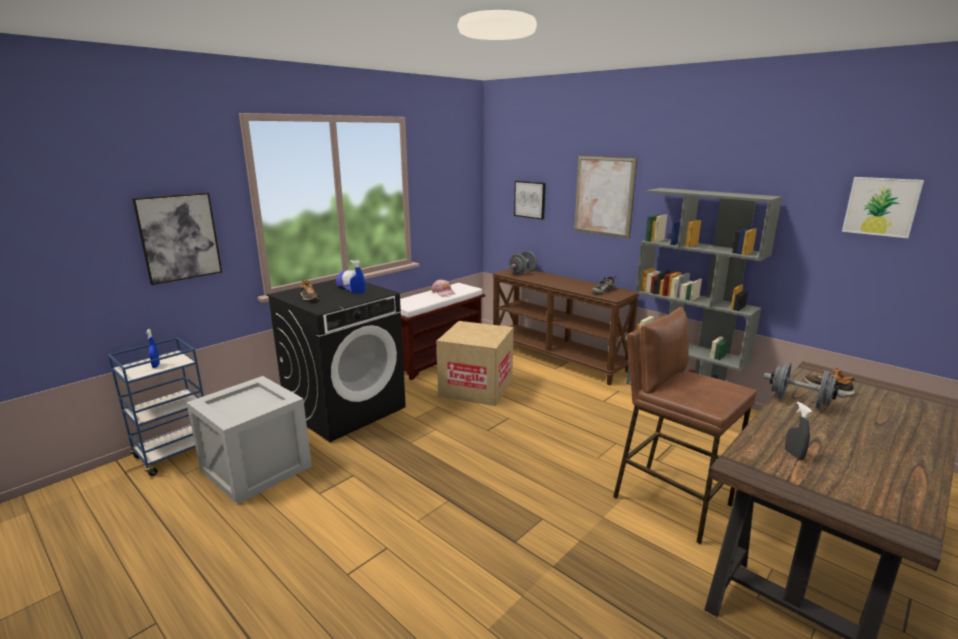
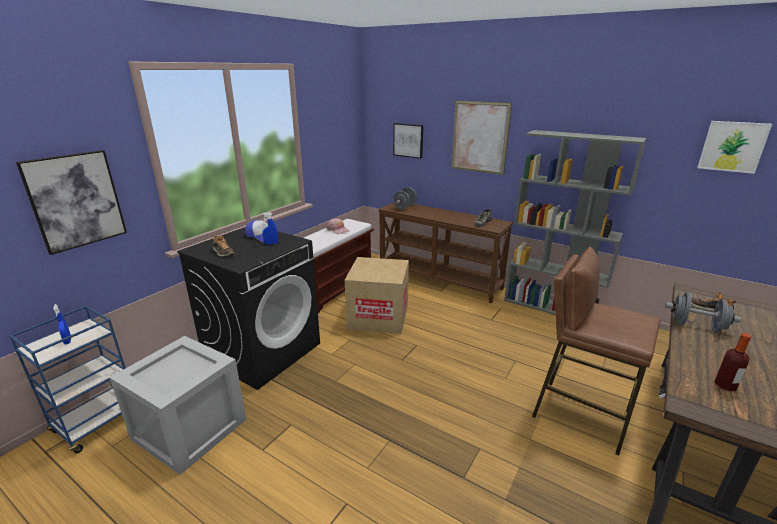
camera: 10 degrees left, 5 degrees up
(794, 455) = (725, 386): grey spray bottle -> bottle

